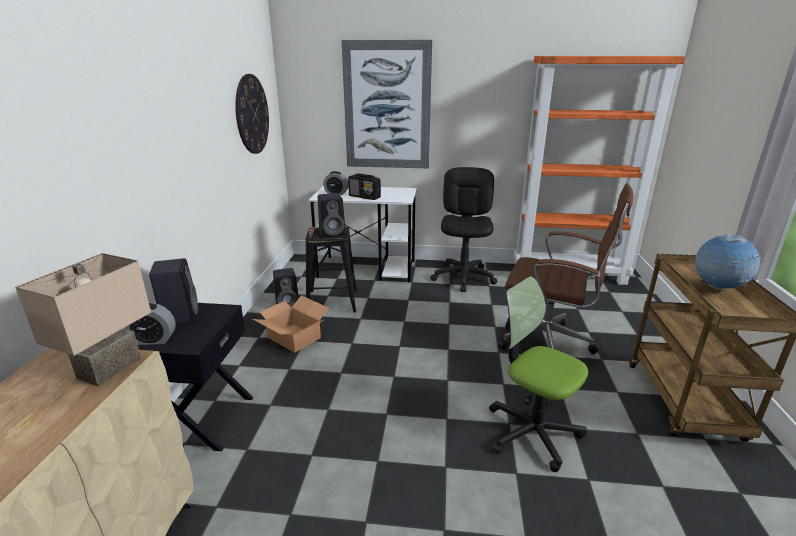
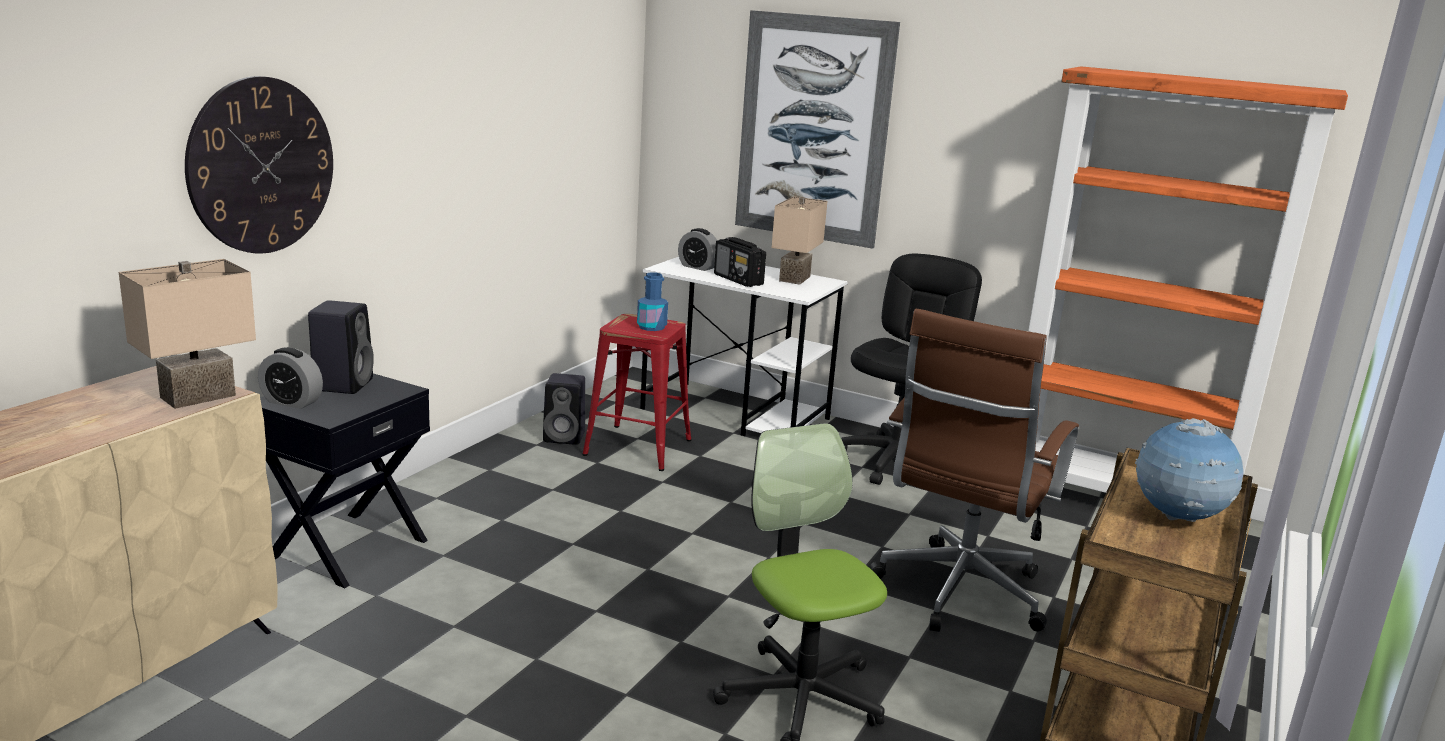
camera: 20 degrees right, 5 degrees down
(252, 114) = (573, 117): wall clock -> wall clock (262, 166)
(294, 337) = (540, 482): cardboard box -> none
(332, 301) = (637, 447): black stool -> red stool
(333, 232) = (651, 327): black speaker -> blue bottle
(390, 191) = (793, 278): none -> beige table lamp
(550, 344) = (957, 595): brown office chair -> brown office chair turned 75 degrees clockwise

